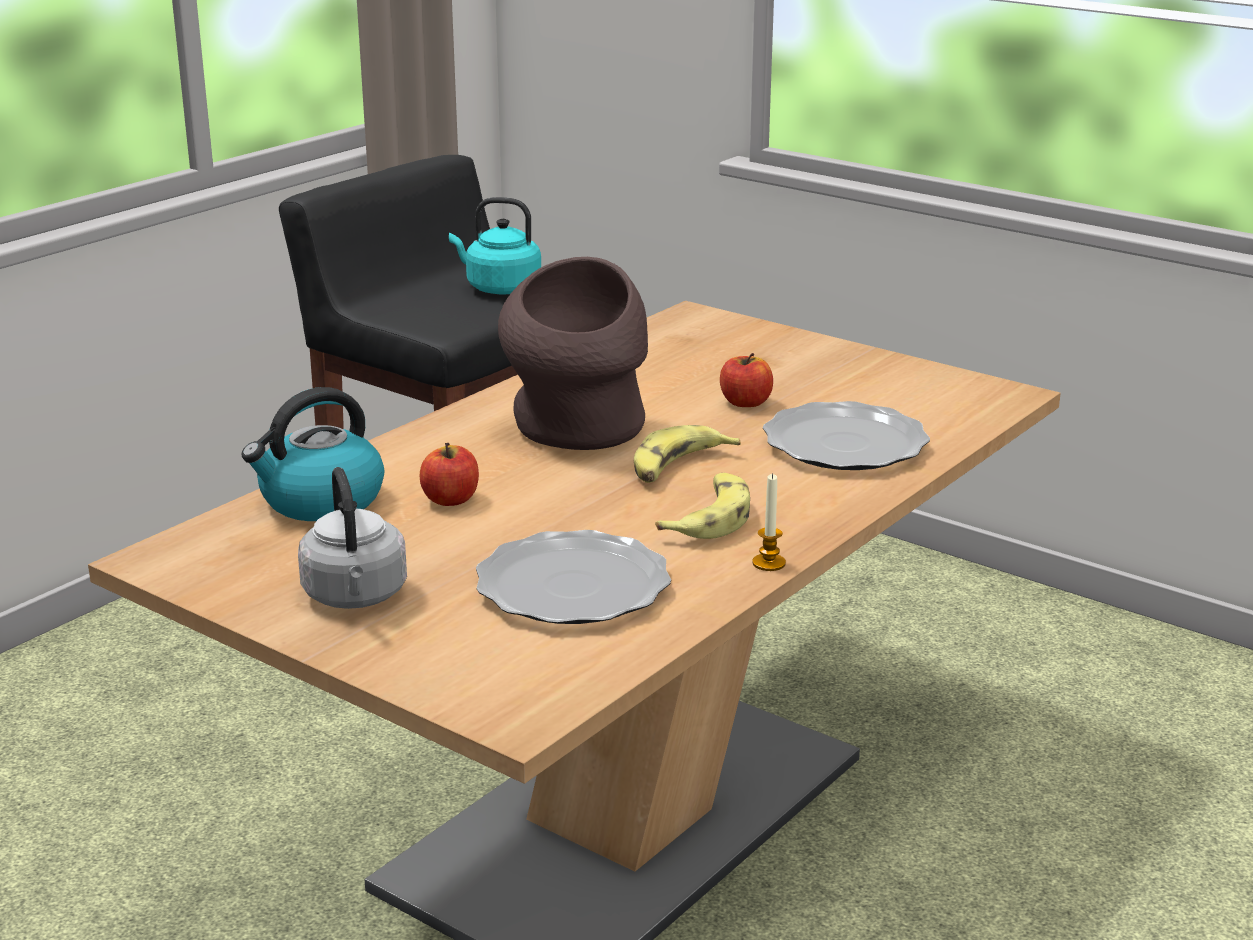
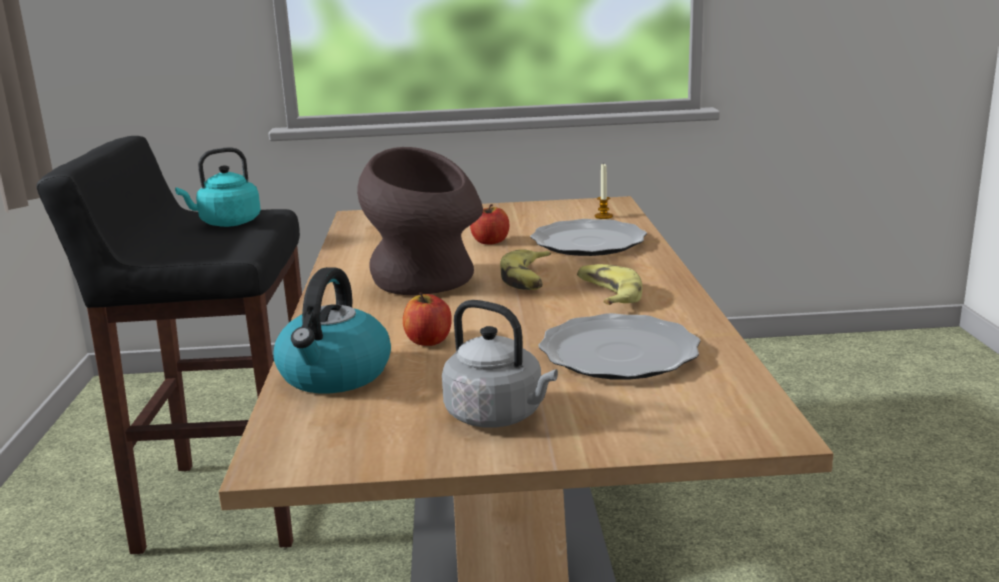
camera: 40 degrees left, 5 degrees down
(769, 563) = (690, 302): candle -> candle (603, 216)

